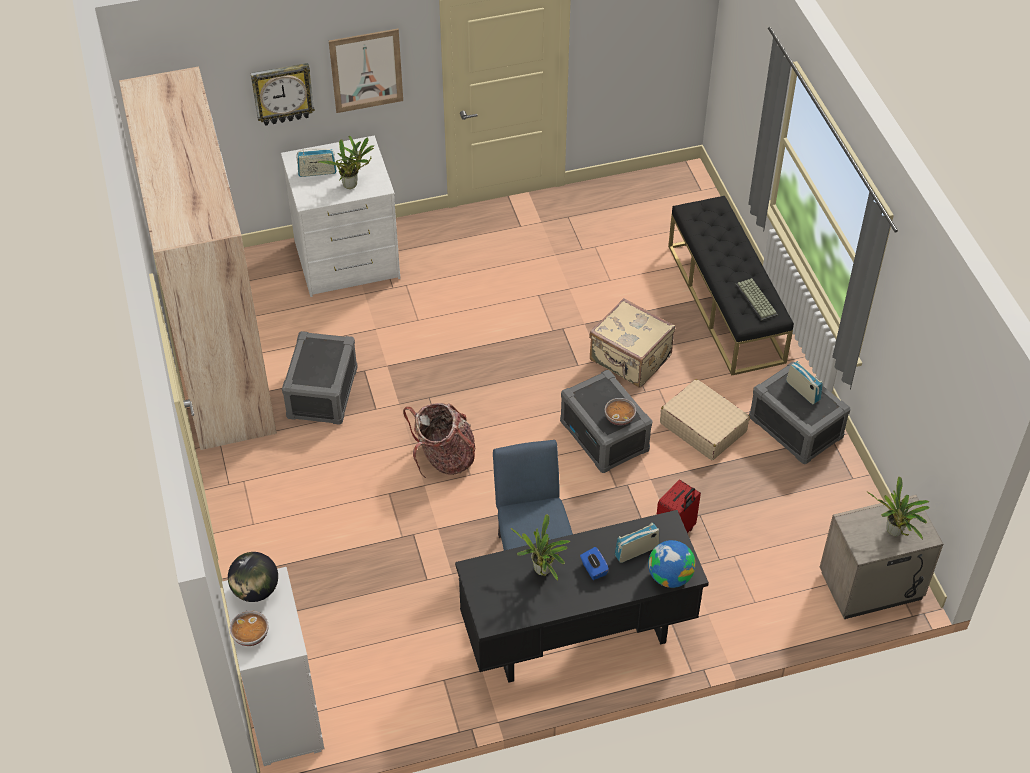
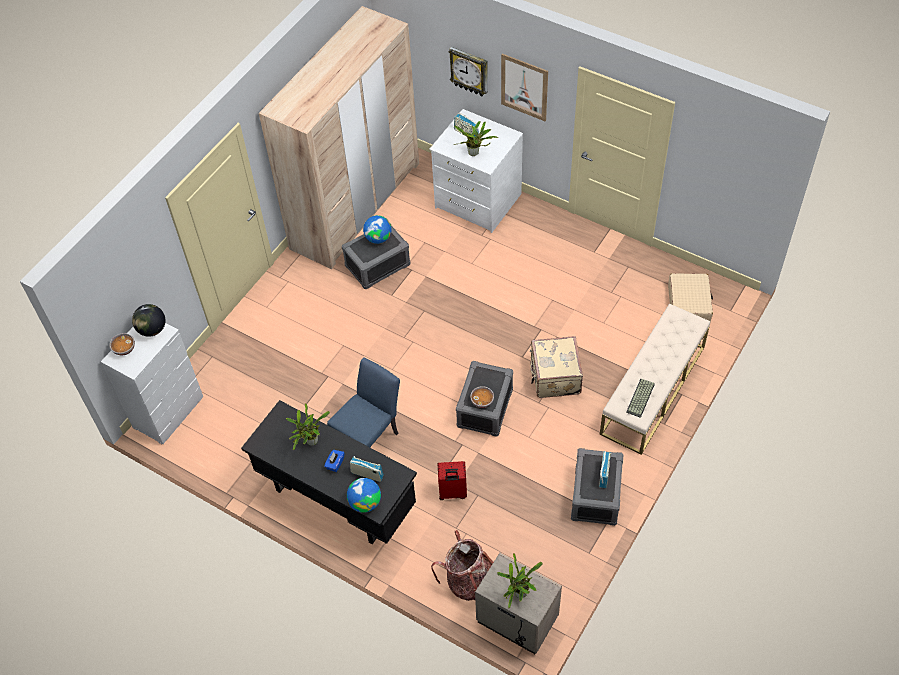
camera: 50 degrees right, 5 degrees up
(313, 354) = (378, 238): none -> globe
(444, 458) = (391, 350): backpack -> backpack (468, 580)
(703, 427) = (544, 449): beige suitcase -> beige suitcase (689, 303)
(725, 303) = (653, 390): black bench -> beige bench

